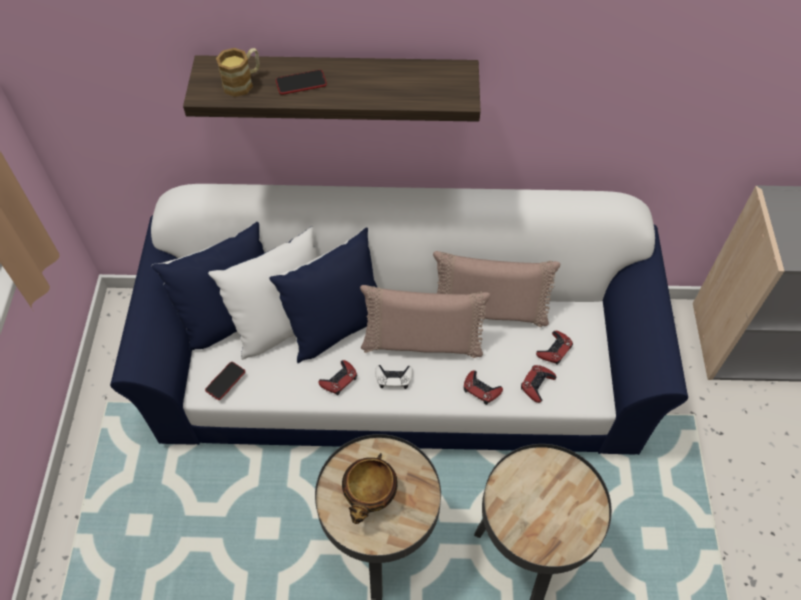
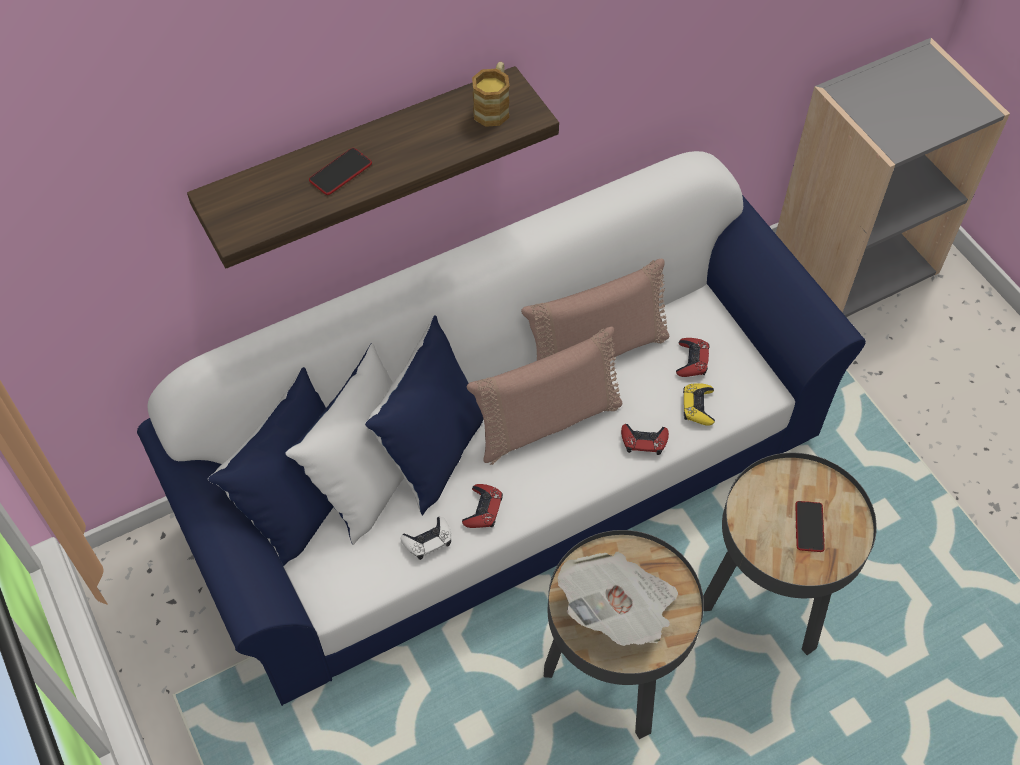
camera: 30 degrees left, 0 degrees up
(225, 381) = (354, 577): phone -> phone (809, 527)
(243, 82) = (272, 199): mug -> mug (493, 107)
(370, 497) = (619, 610): bowl -> newspaper
(394, 378) = (542, 476): white game controller -> white game controller (428, 540)
(537, 385) = (698, 407): red game controller -> yellow game controller

